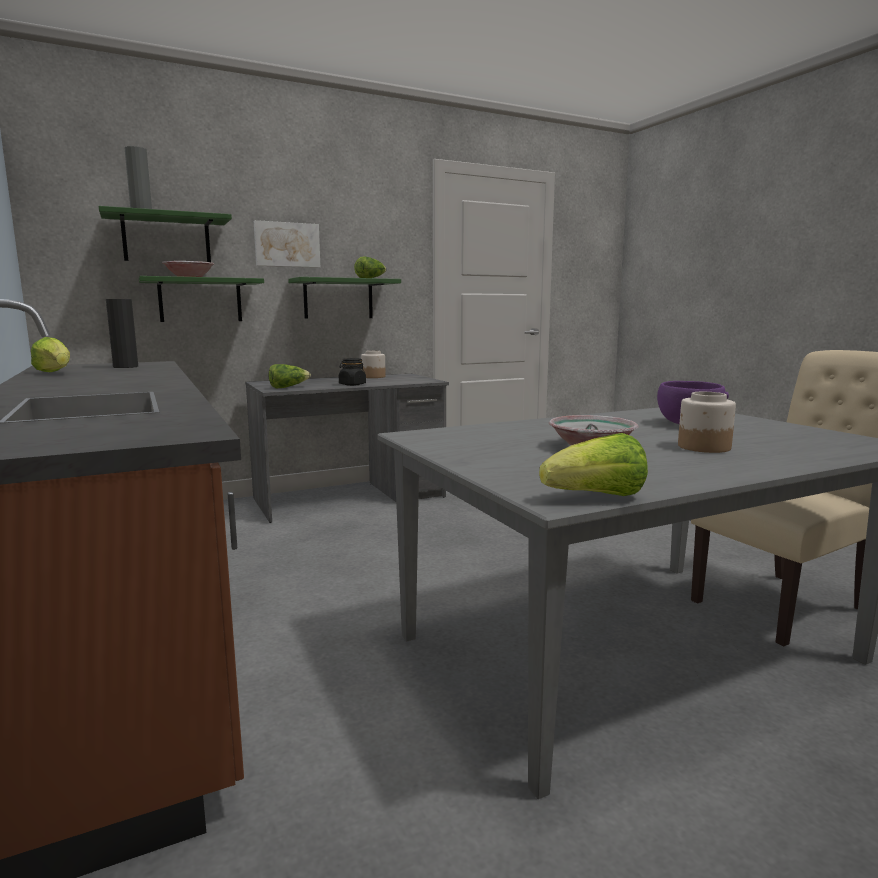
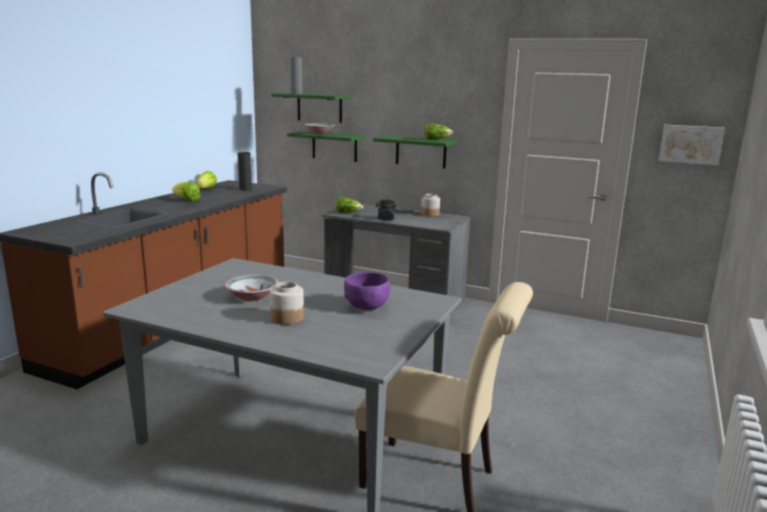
camera: 50 degrees right, 5 degrees up
(287, 245) = (388, 111): picture -> picture (690, 144)
(597, 497) = (141, 313): lettuce -> lettuce (186, 200)

